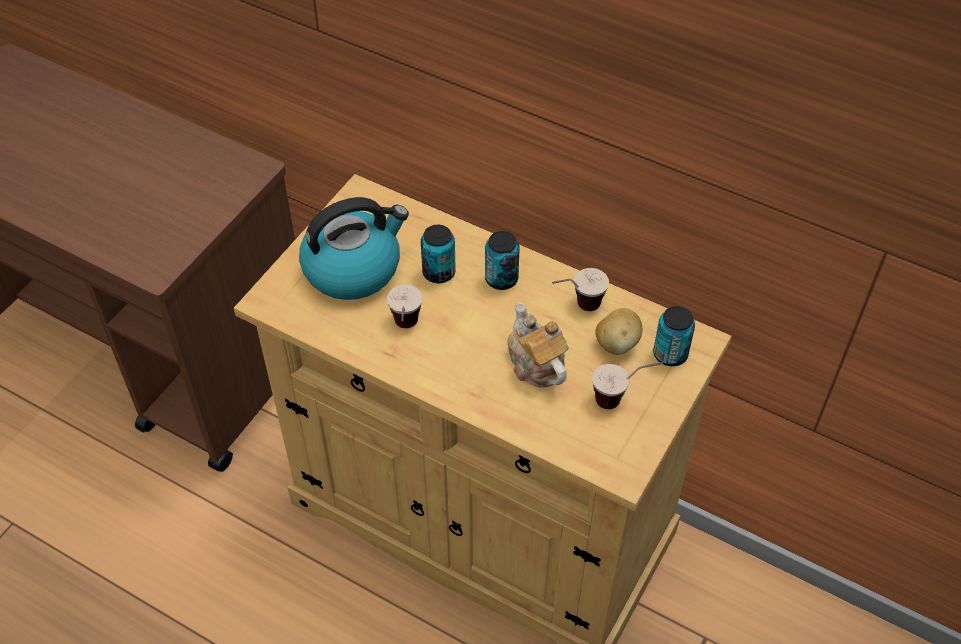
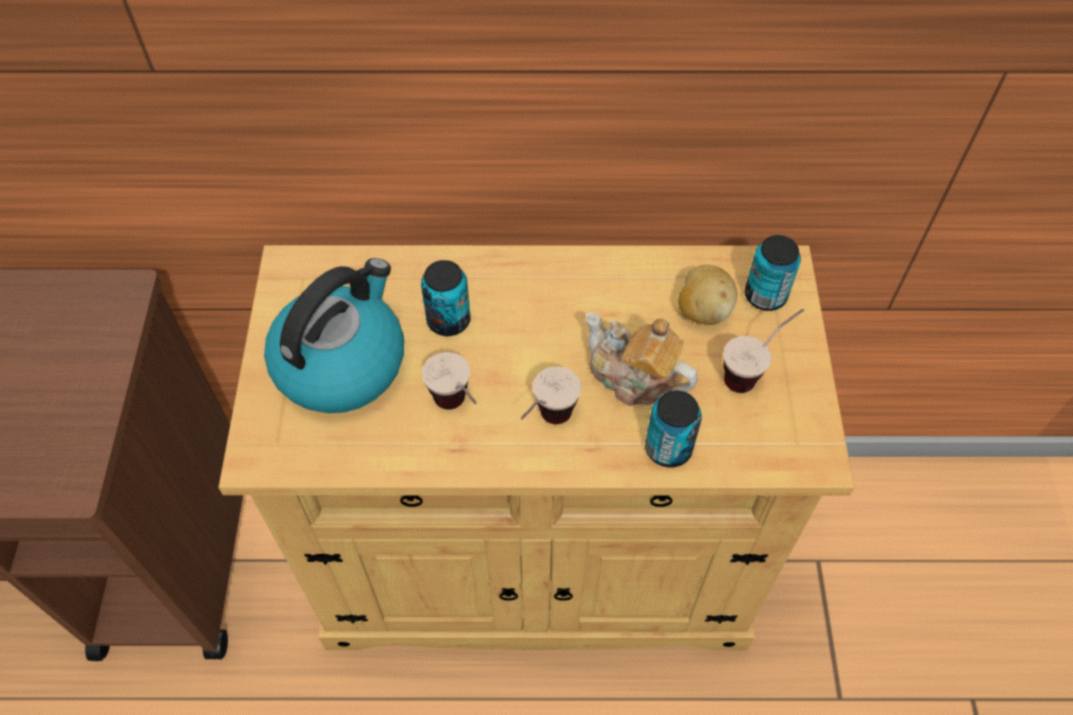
camera: 30 degrees left, 5 degrees up
(501, 279) = (526, 295): can -> can (668, 448)
(576, 308) = (631, 290): cup -> cup (545, 425)

